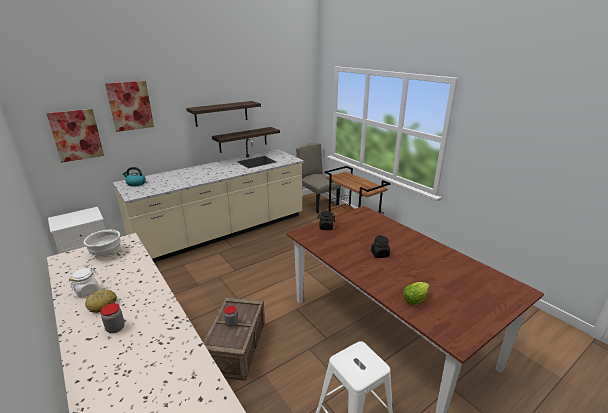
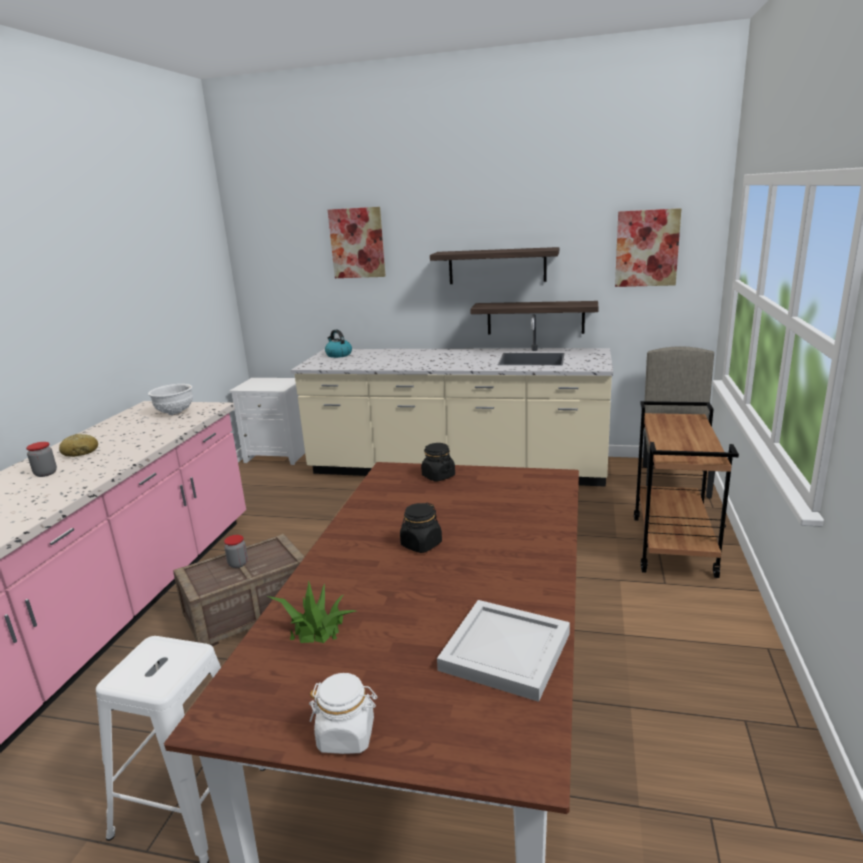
camera: 50 degrees right, 5 degrees down
(76, 135) = (291, 277): picture -> picture (646, 248)
(87, 291) = (100, 437): white jar -> white jar (347, 735)
(416, 299) = (315, 628): lettuce -> potted plant
(468, 270) = (506, 653): none -> white tray

